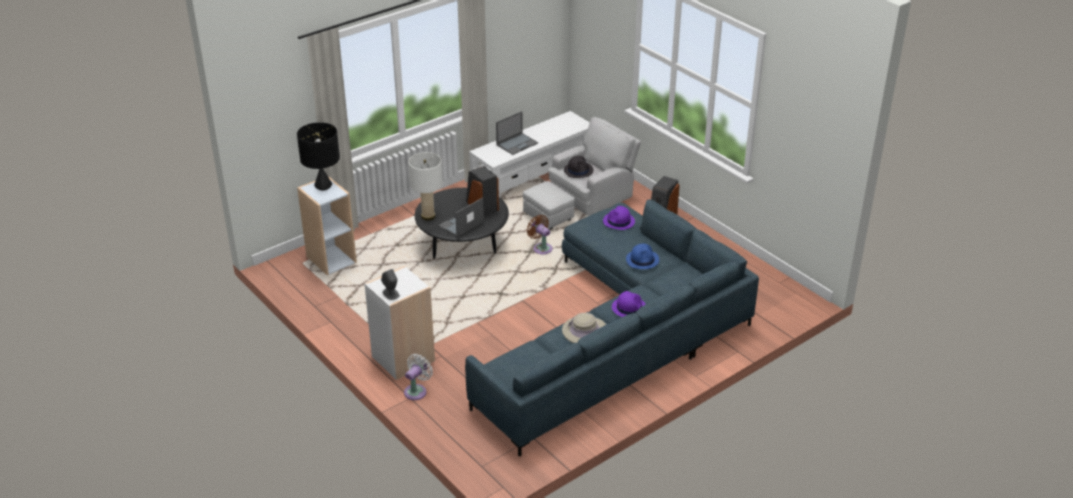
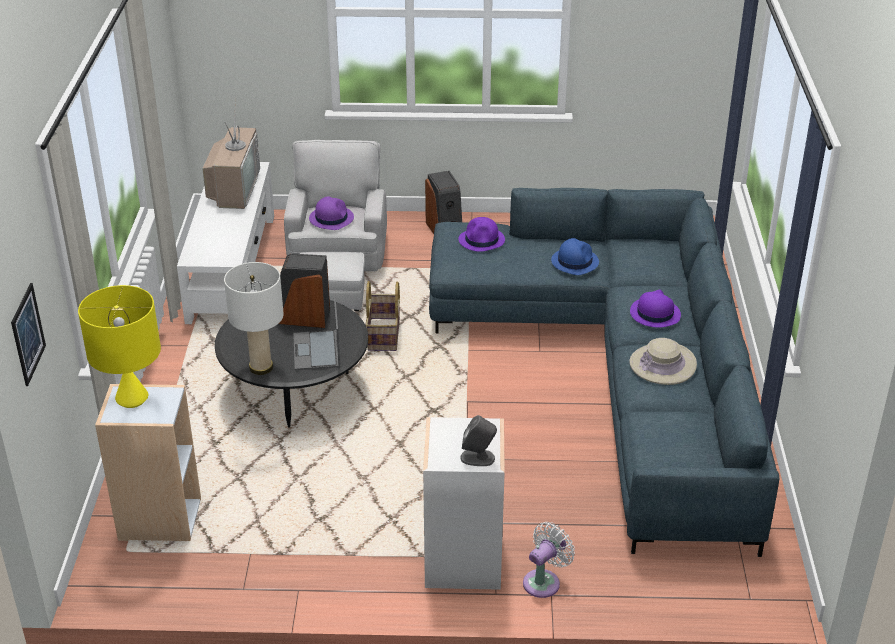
camera: 50 degrees left, 0 degrees up
(266, 123) = (28, 334): none -> picture
(323, 186) = (132, 400): black table lamp -> yellow table lamp
(417, 391) = (544, 581): white fan -> white fan turned 60 degrees clockwise
(517, 144) = (220, 226): laptop -> none
(541, 248) = (384, 335): brown fan -> basket
(556, 129) = (234, 187): none -> television
(578, 170) = (331, 218): black hat -> purple hat

